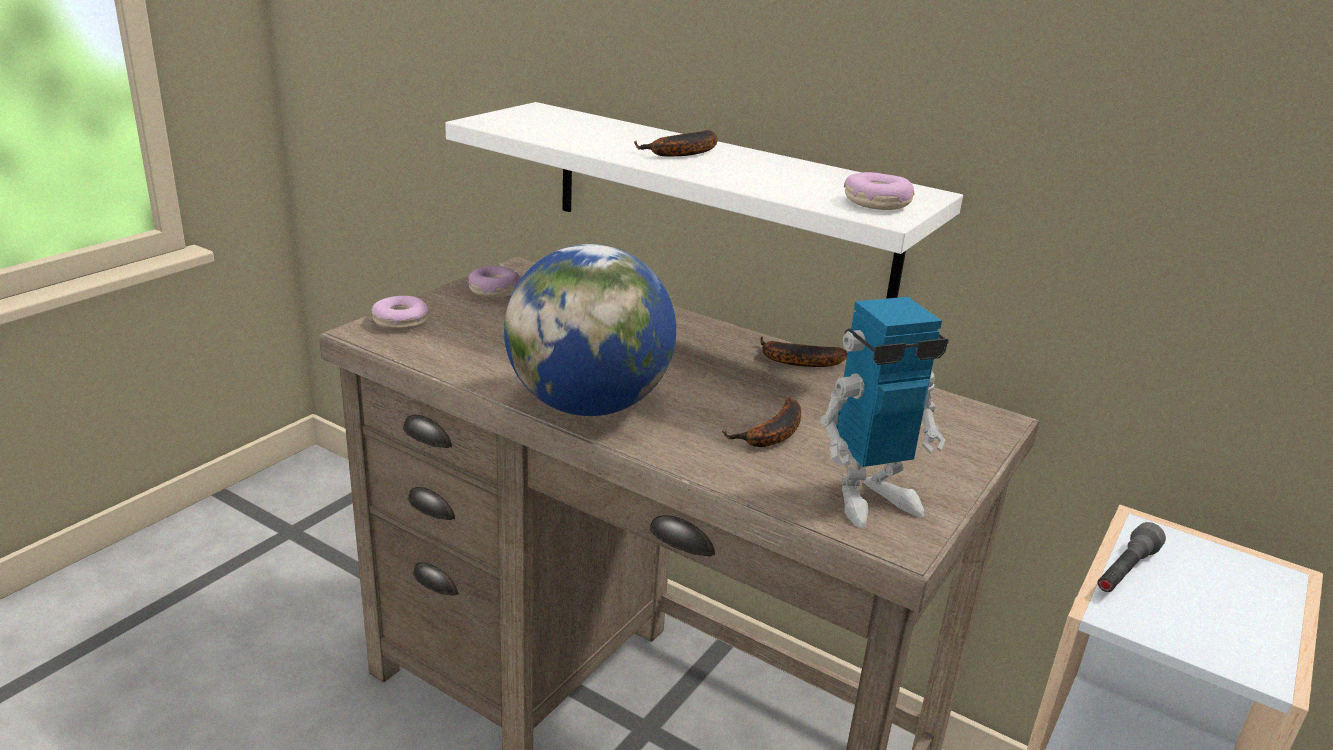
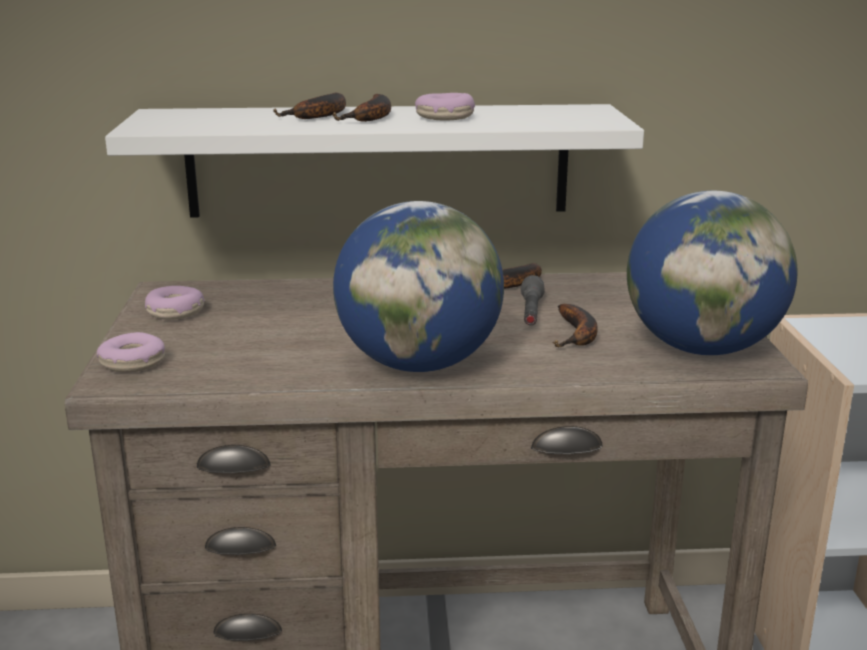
camera: 35 degrees left, 5 degrees down
(645, 141) = (319, 116): none -> banana
(870, 498) = (701, 348): toy robot -> globe
(877, 203) = (583, 118): donut -> donut (445, 117)
(1125, 571) = (832, 349): grey flashlight -> grey flashlight (531, 313)

